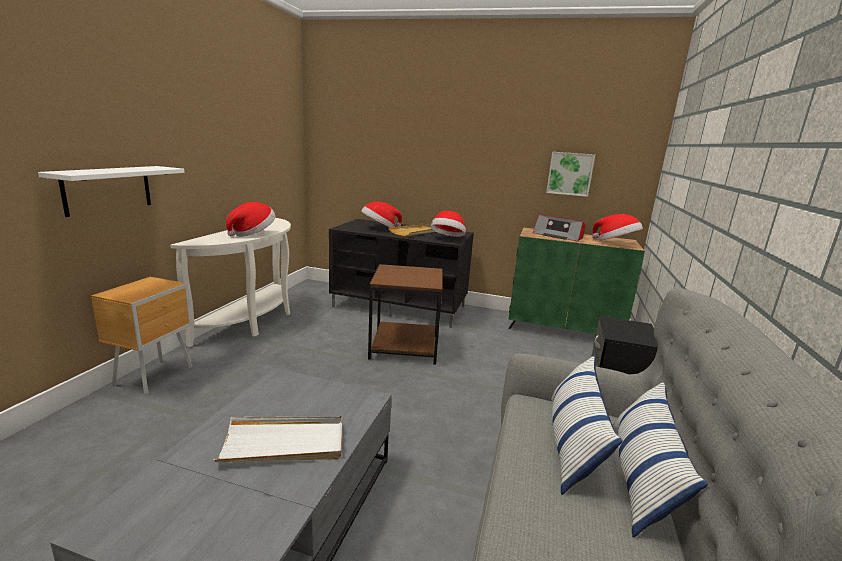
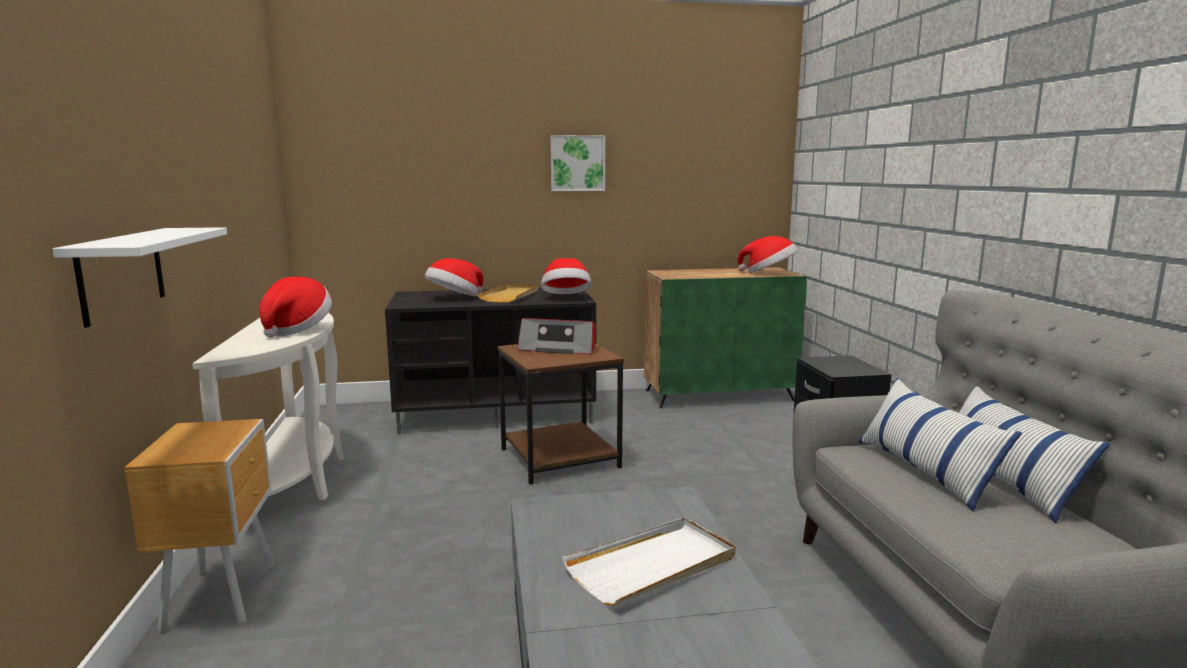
camera: 25 degrees left, 5 degrees down
(558, 236) = (701, 274): radio -> radio (558, 348)
(570, 173) = (694, 194): picture -> picture (577, 163)

